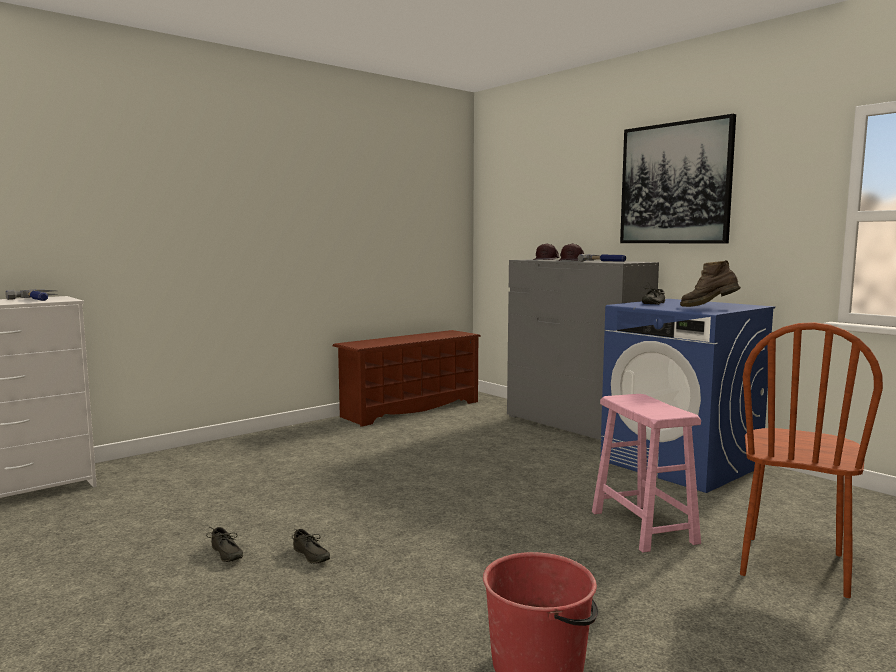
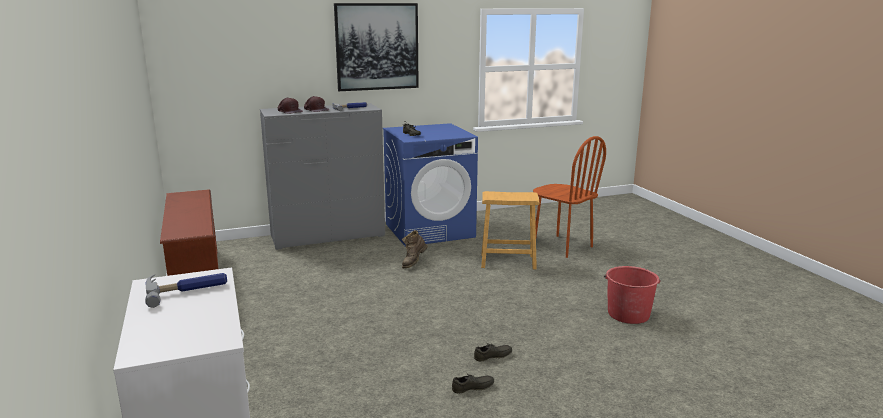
camera: 70 degrees left, 10 degrees up
(643, 527) = (508, 261): pink stool -> brown stool
(708, 307) = (445, 131): brown boot -> brown boot (413, 263)

